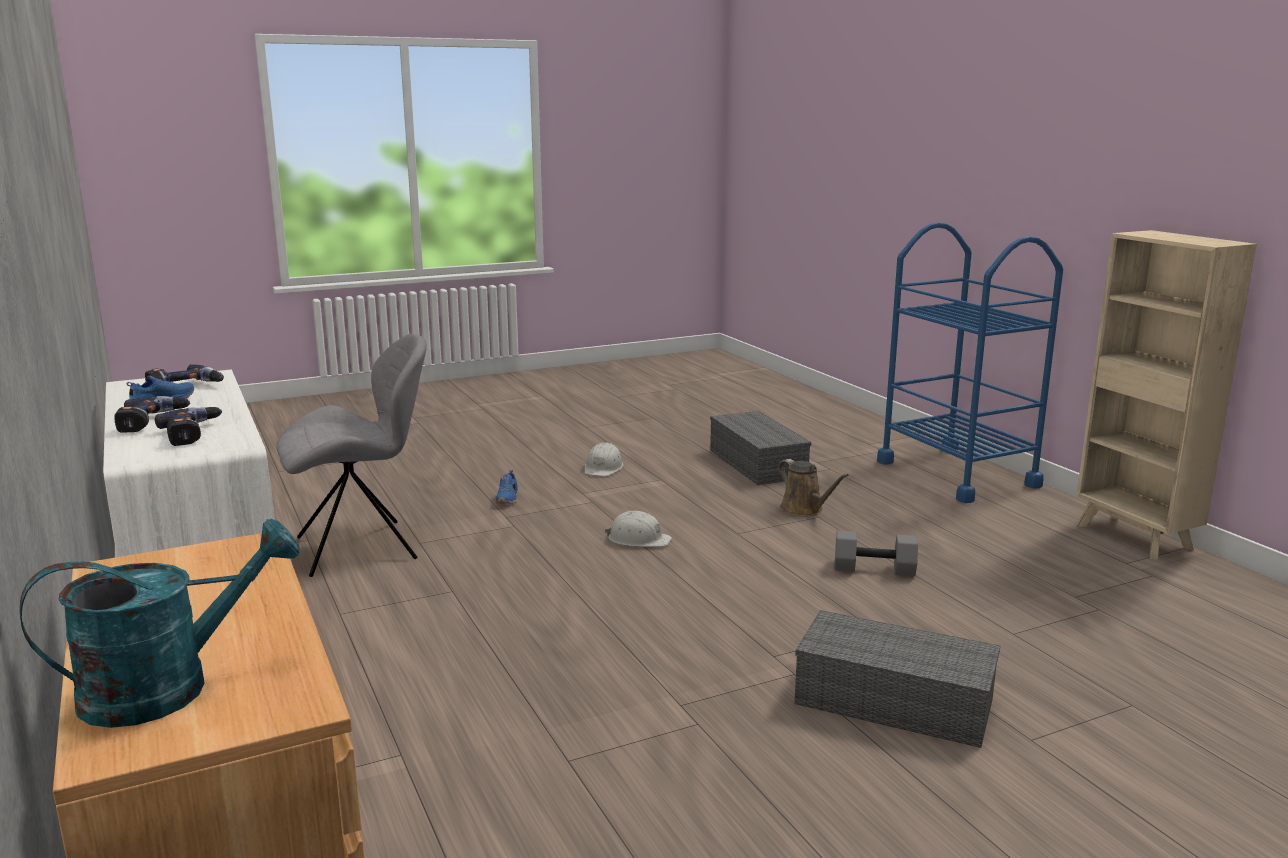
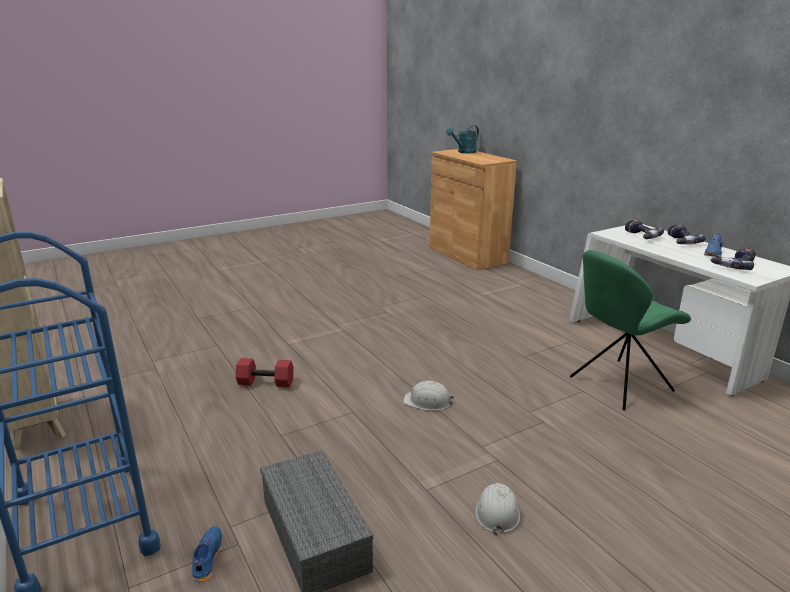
camera: 175 degrees right, 5 degrees up
(362, 547) = (618, 385): grey chair -> green chair
(508, 499) = (560, 446): blue shoe -> blue shoe (206, 558)
(804, 509) = (289, 445): brown watering can -> none
(873, 569) = (266, 382): grey dumbbell -> red dumbbell
(890, 702) = (300, 316): grey storage box -> none

